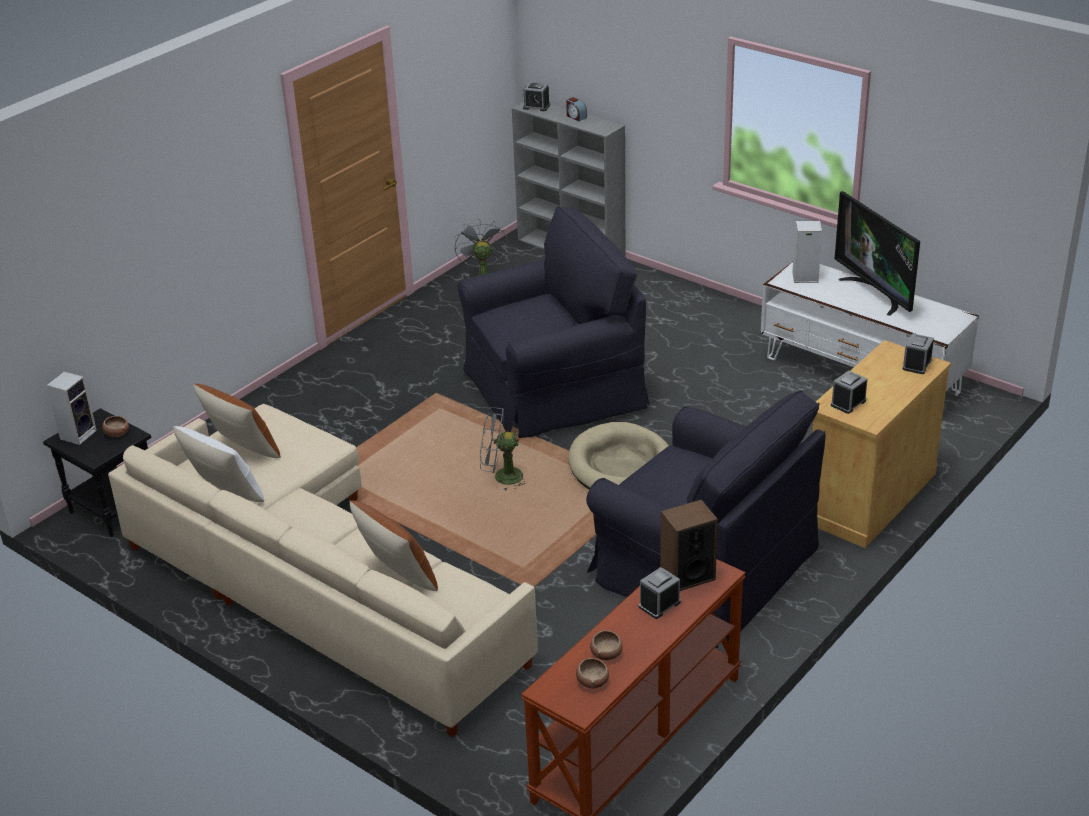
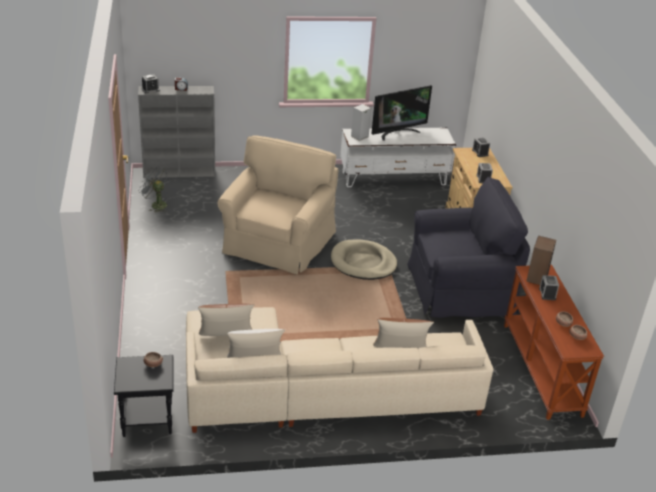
camera: 50 degrees left, 0 degrees up
(78, 434) = (129, 377): speaker -> none
(501, 477) = (320, 294): grey fan -> none
(552, 388) = (277, 242): black armchair -> beige armchair
(875, 293) = (397, 133): television -> television turned 45 degrees counterclockwise

